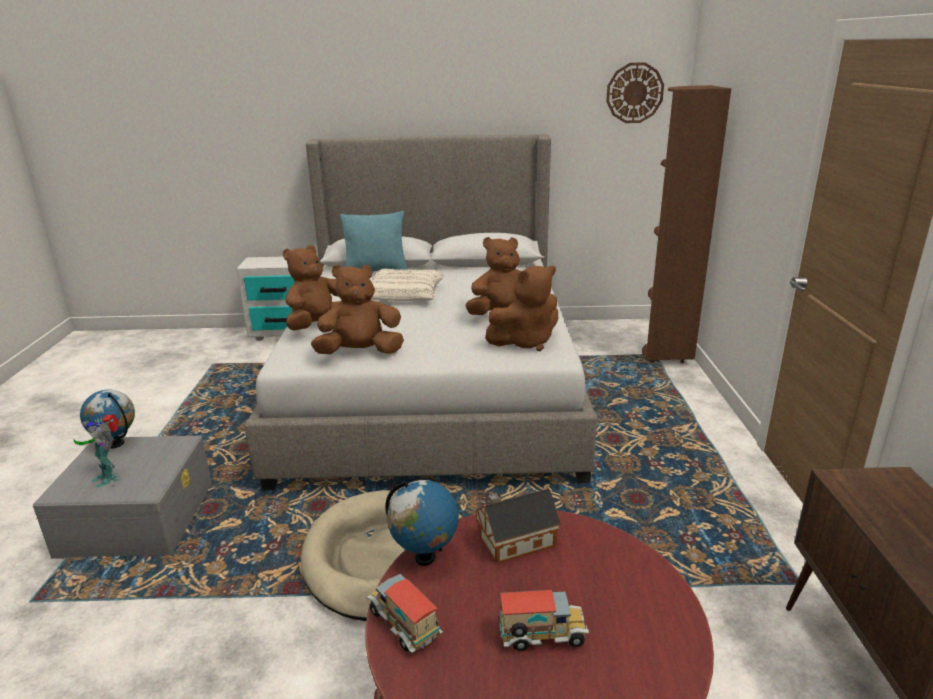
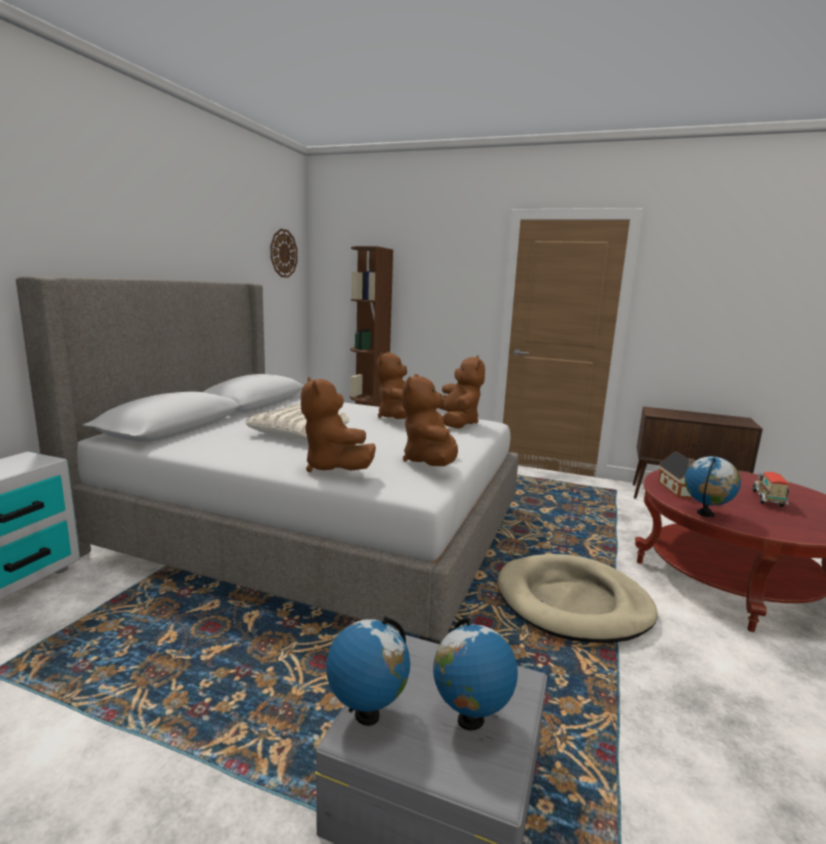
camera: 70 degrees left, 10 degrees down
(109, 477) = (470, 720): toy robot -> globe
(376, 271) = (200, 431): turquoise pillow -> none
(405, 626) = (777, 529): toy truck -> none

